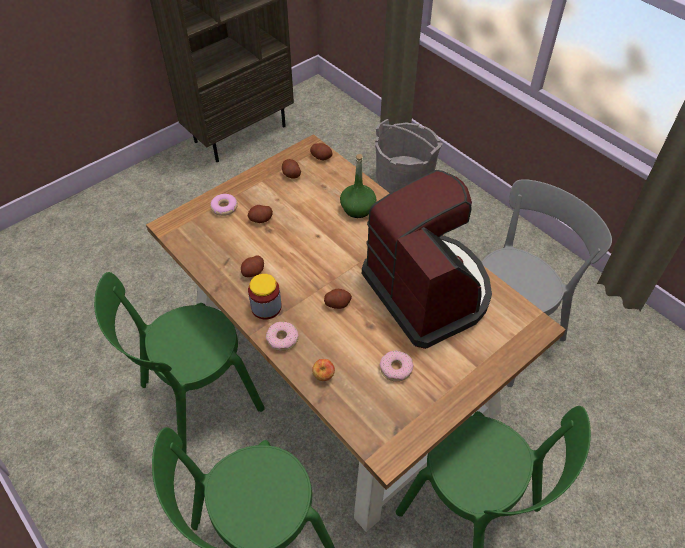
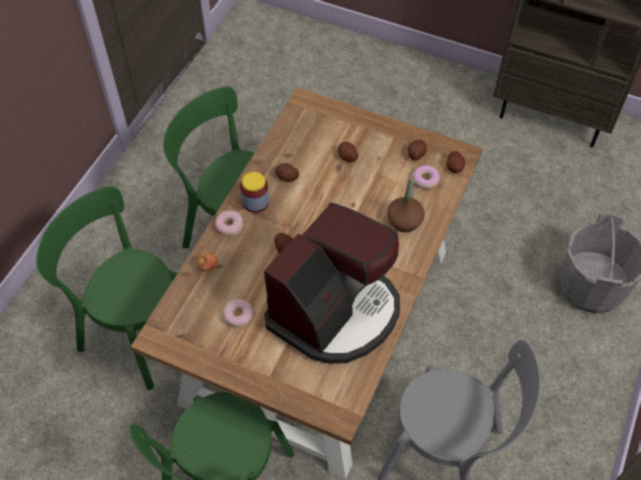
camera: 65 degrees right, 5 degrees up
(224, 208) = (345, 126): donut -> donut (425, 179)
(358, 209) = (404, 221): green bottle -> brown bottle

